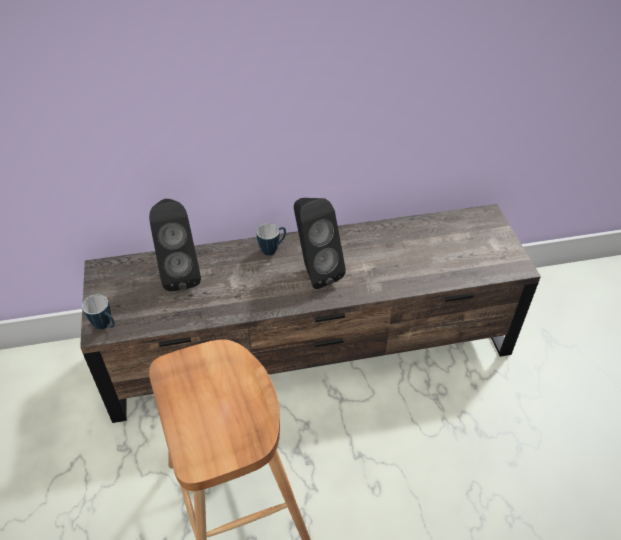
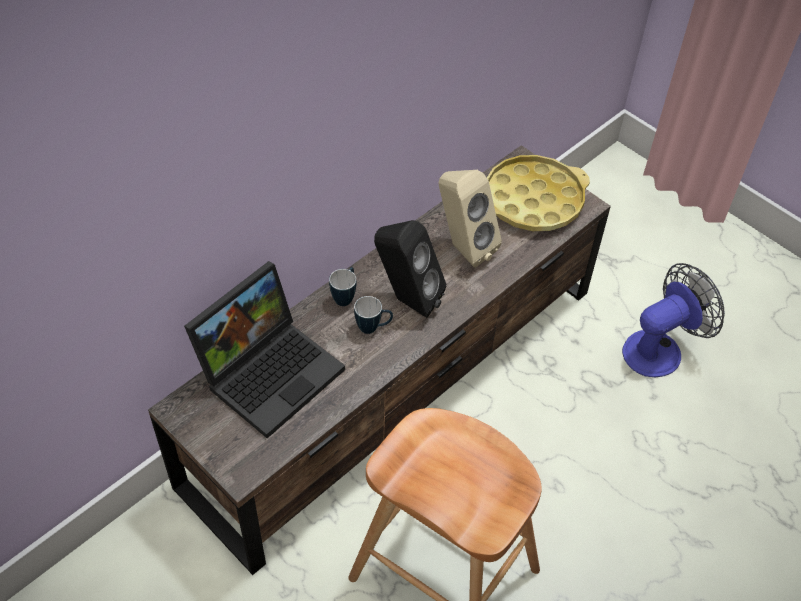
camera: 35 degrees left, 5 degrees up
(106, 326) = (244, 466): mug -> mug (373, 328)
(180, 273) = (271, 370): black speaker -> laptop
(388, 255) = (462, 248): none -> beige speaker
(474, 245) = (532, 200): none -> yellow tray
(546, 428) = (660, 348): none -> fan

